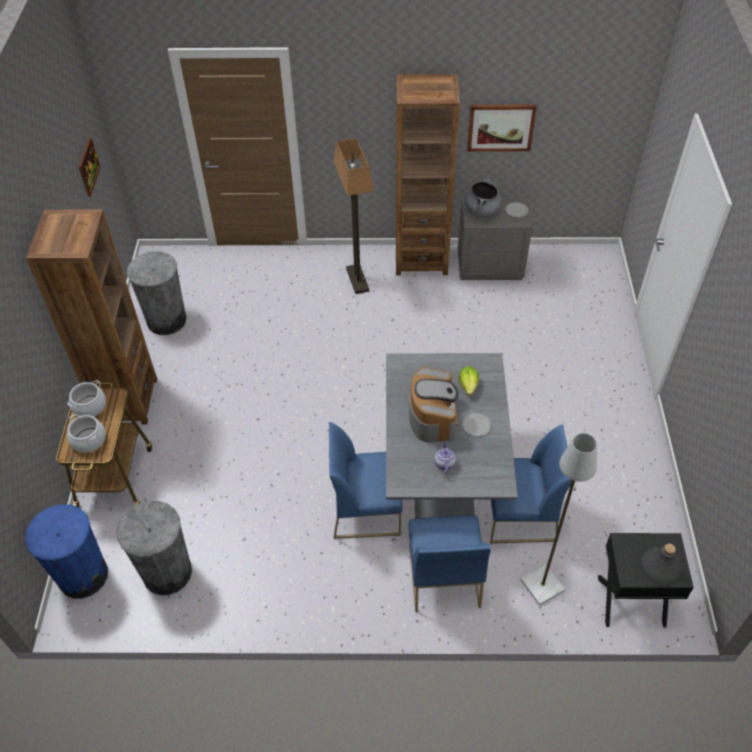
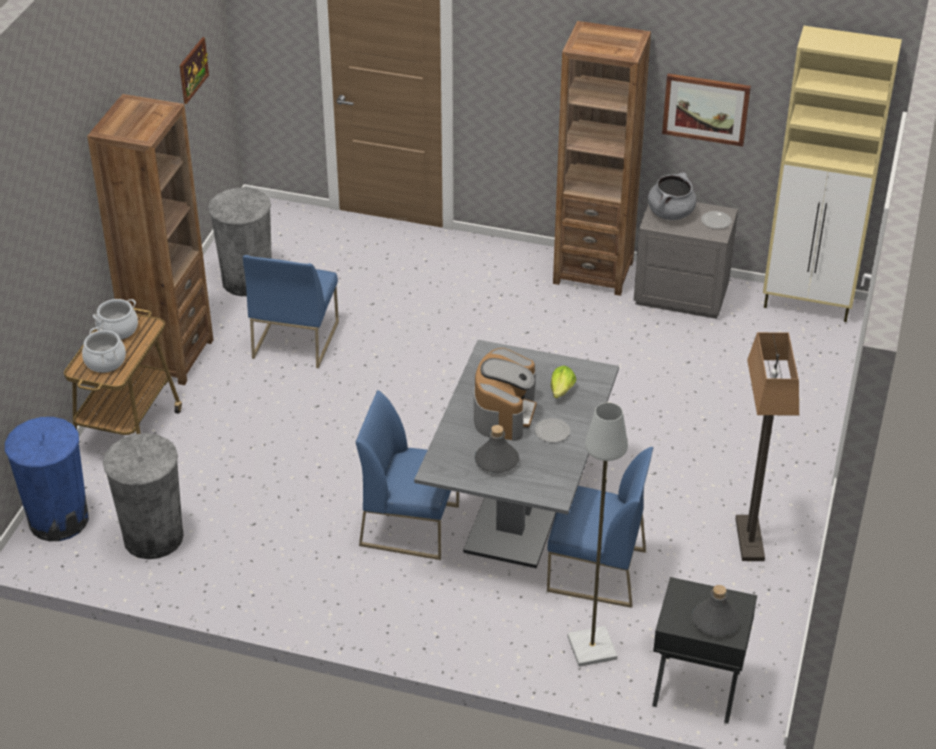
camera: 15 degrees right, 10 degrees down
(357, 280) = (501, 280): floor lamp -> floor lamp (750, 540)
(443, 577) = (474, 612): blue chair -> blue chair (295, 339)
(444, 463) = (496, 461): teapot -> grey bottle
(579, 255) = (808, 305): none -> beige cabinet

